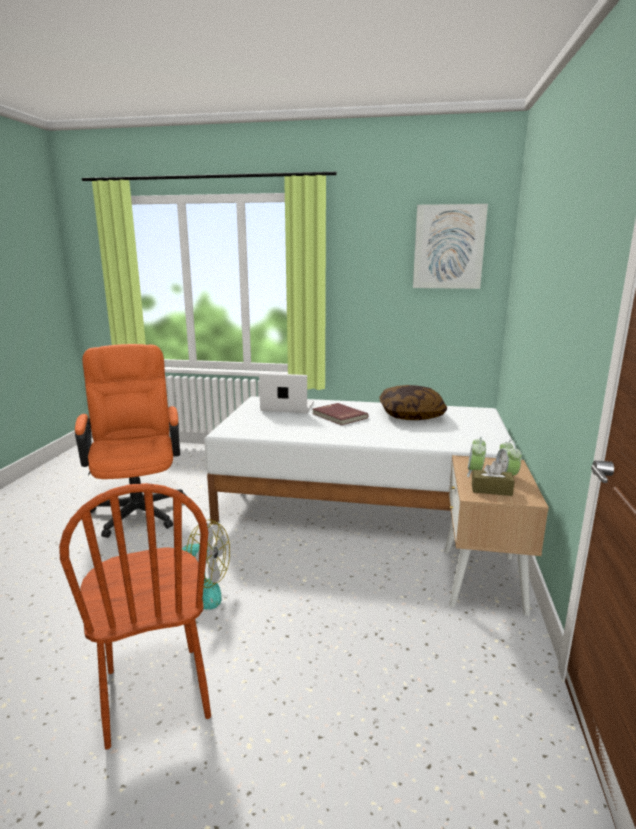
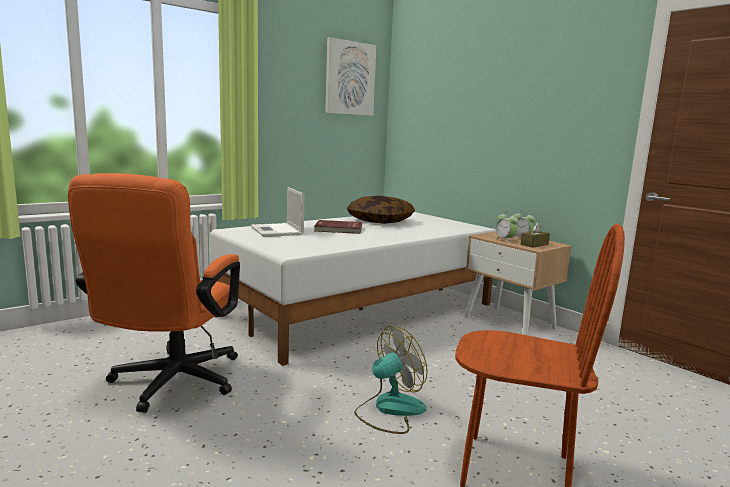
camera: 50 degrees left, 5 degrees down
(139, 507) = (170, 385): orange office chair -> orange office chair turned 105 degrees counterclockwise
(286, 407) = (277, 231): laptop -> laptop turned 75 degrees counterclockwise

